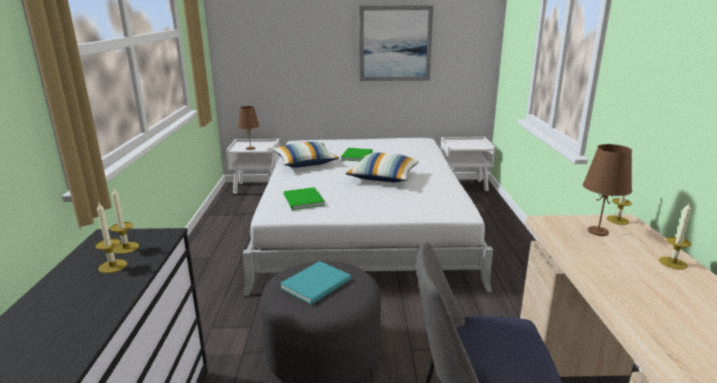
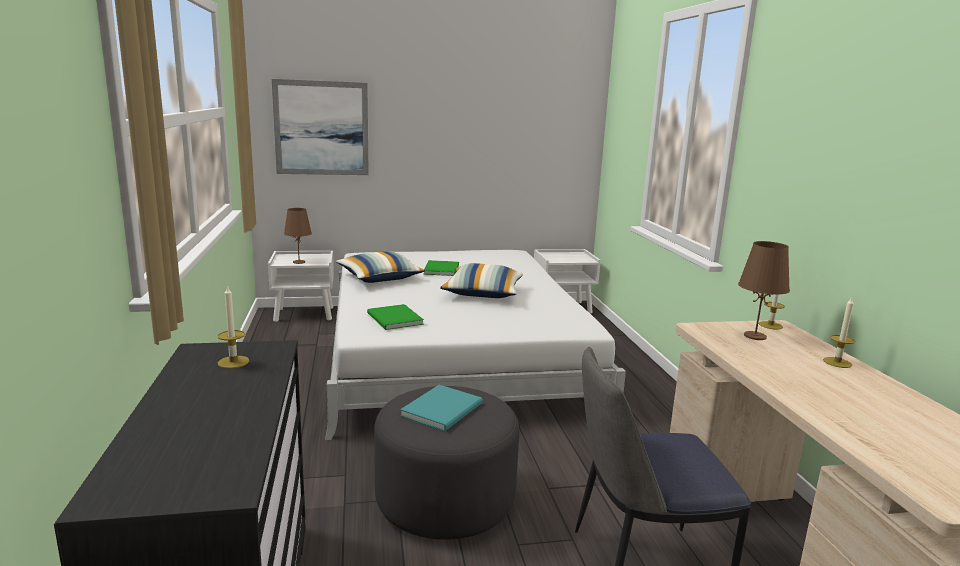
camera: 10 degrees left, 5 degrees down
(113, 266) = (229, 381): candle -> none
(395, 44) = (480, 136): picture -> picture (321, 128)

